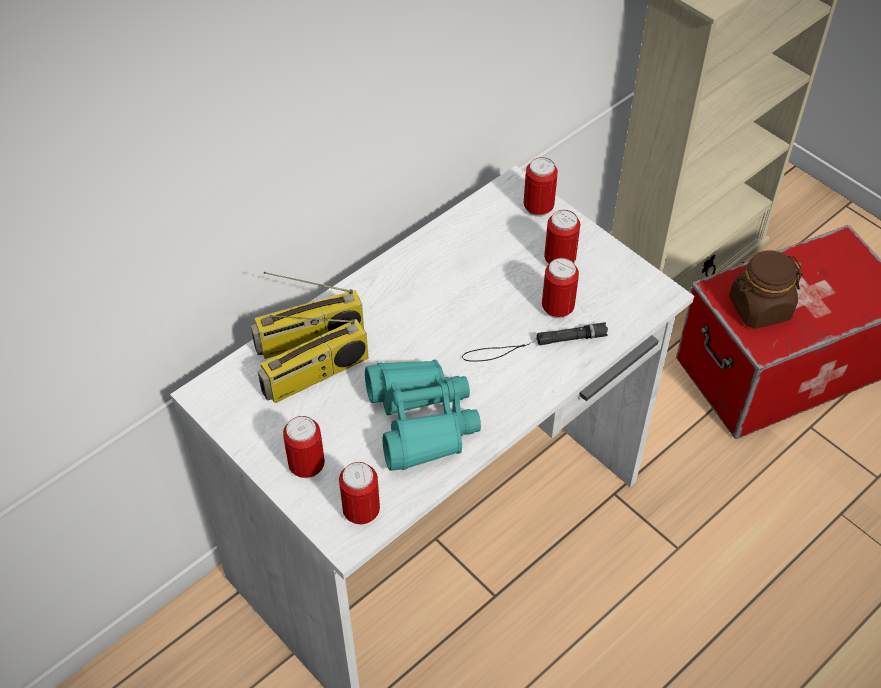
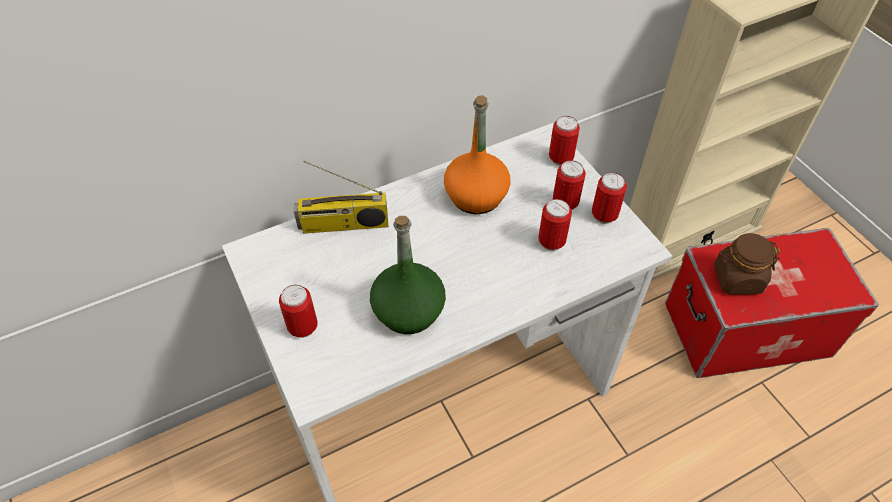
camera: 15 degrees right, 0 degrees up
(315, 376) = (337, 255): radio -> none
(361, 512) = (332, 376): can -> can (604, 215)
(421, 421) = (408, 311): turquoise binoculars -> green bottle
(455, 273) = (476, 196): none -> orange bottle
(534, 345) = (522, 268): black flashlight -> none

